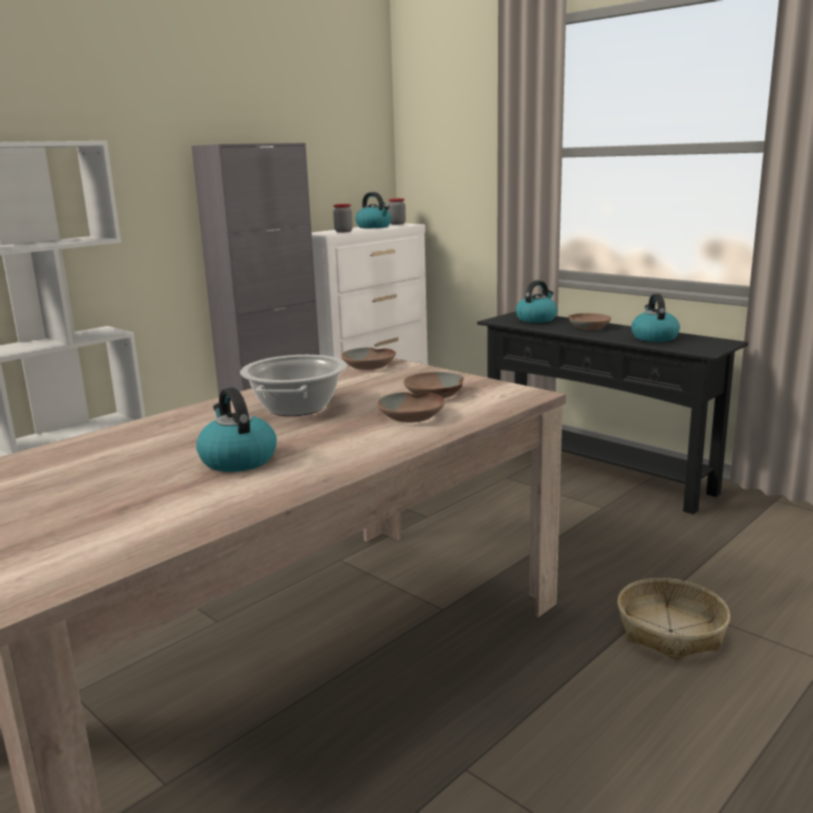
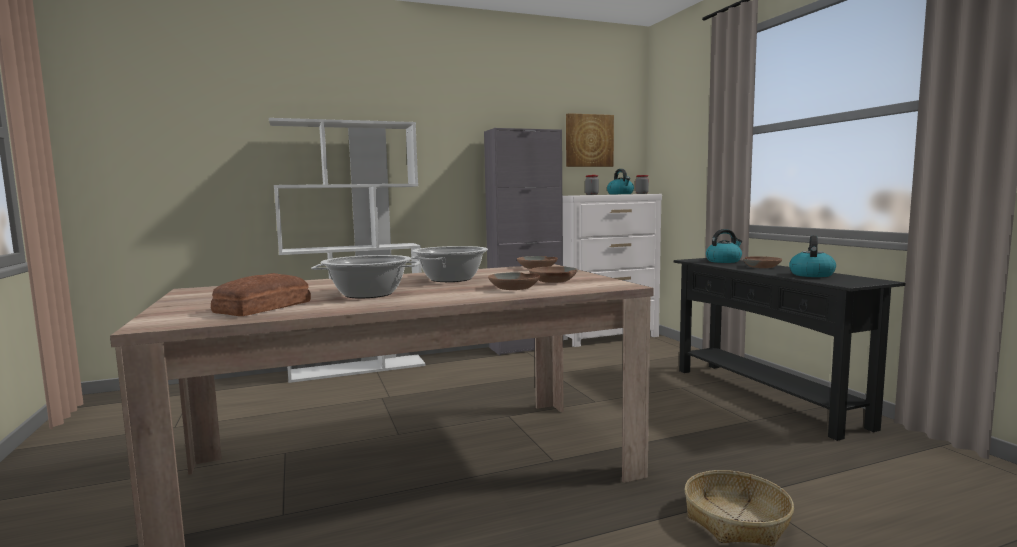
camera: 25 degrees right, 10 degrees down
(127, 518) = (261, 307): none -> bread
(237, 460) = (368, 294): kettle -> cooking pot
(327, 152) = (589, 141): none -> picture

